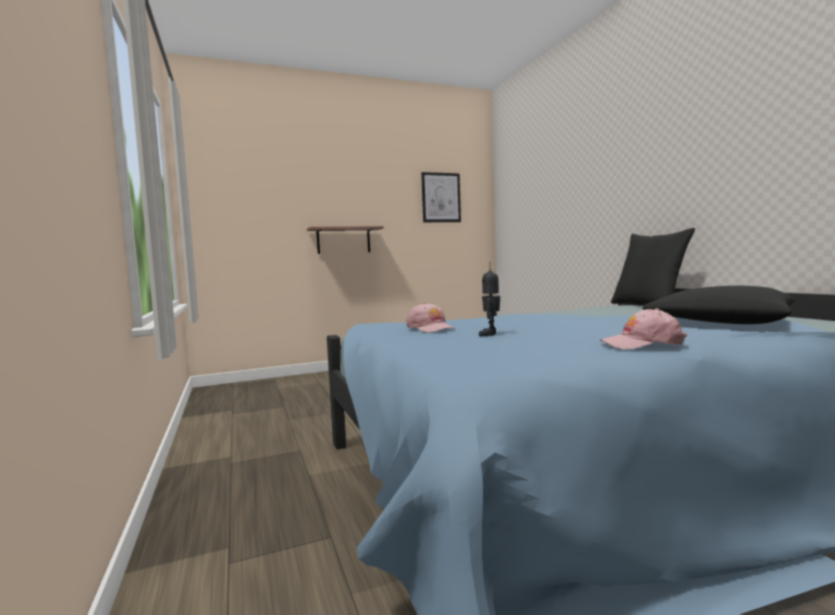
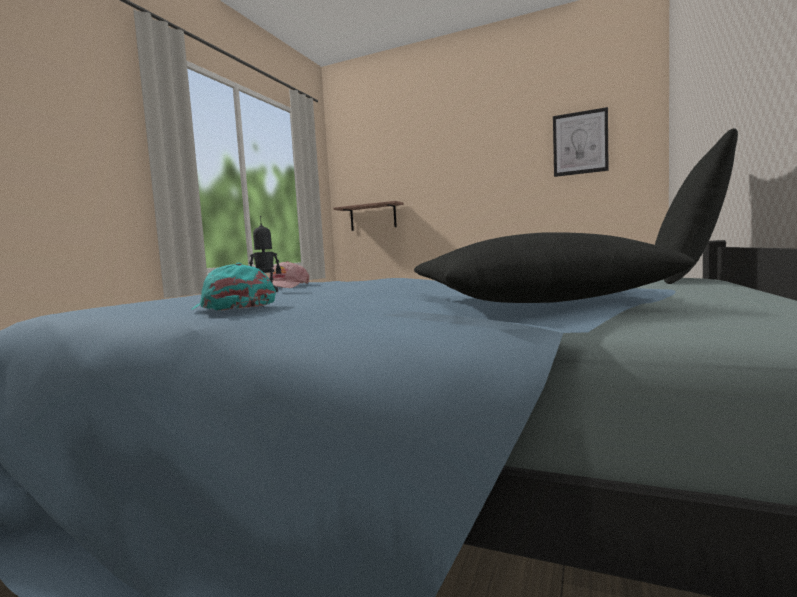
camera: 45 degrees right, 0 degrees up
(343, 240) = (461, 205): shelf -> shelf (373, 217)
(642, 344) = (232, 307): pink cap -> turquoise cap

